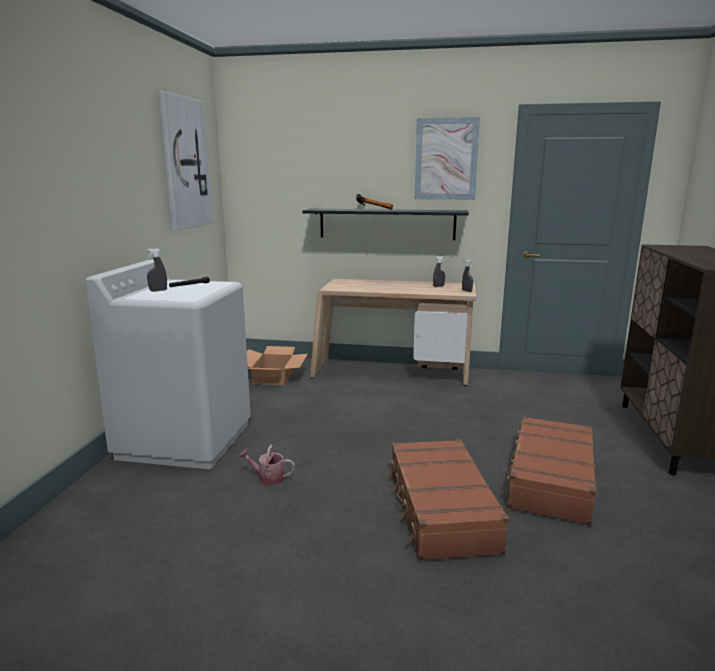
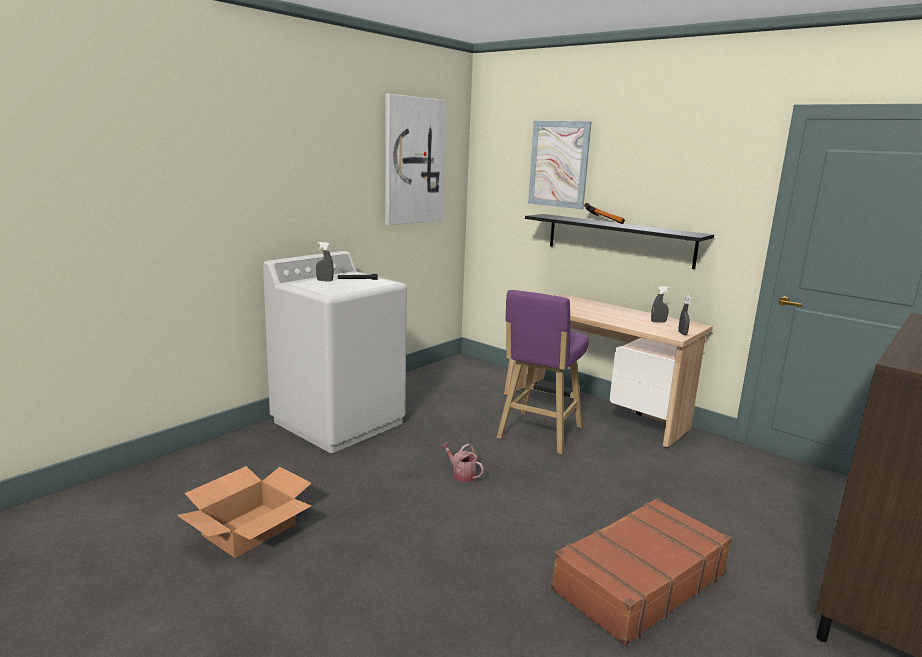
camera: 30 degrees right, 0 degrees up
(268, 478) = (366, 476): watering can -> watering can (461, 474)
(273, 377) = (471, 385): cardboard box -> cardboard box (250, 529)
(370, 401) = (538, 434): none -> purple stool
(440, 510) = (481, 563): brown suitcase -> none
(446, 159) = (693, 170): picture -> picture (559, 164)

